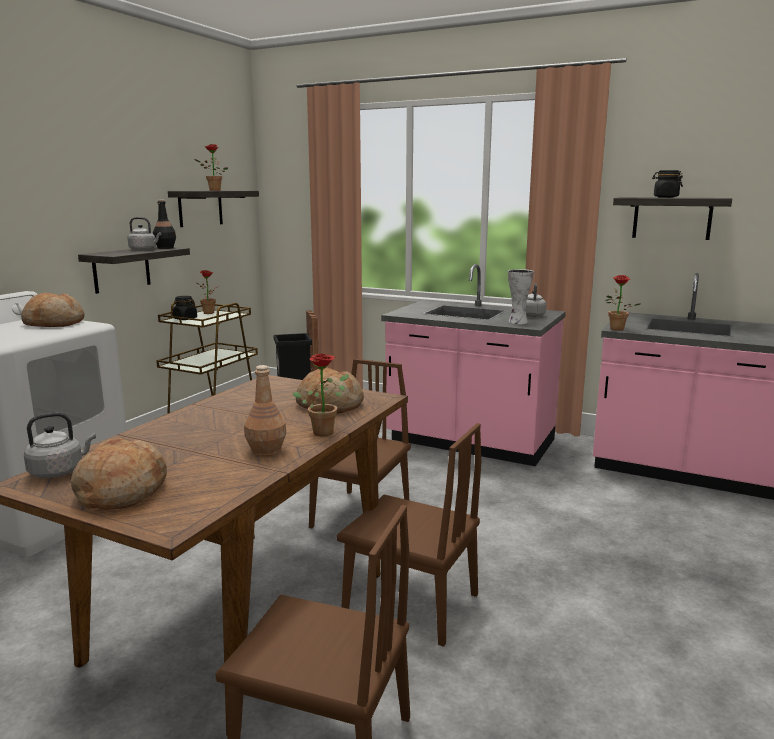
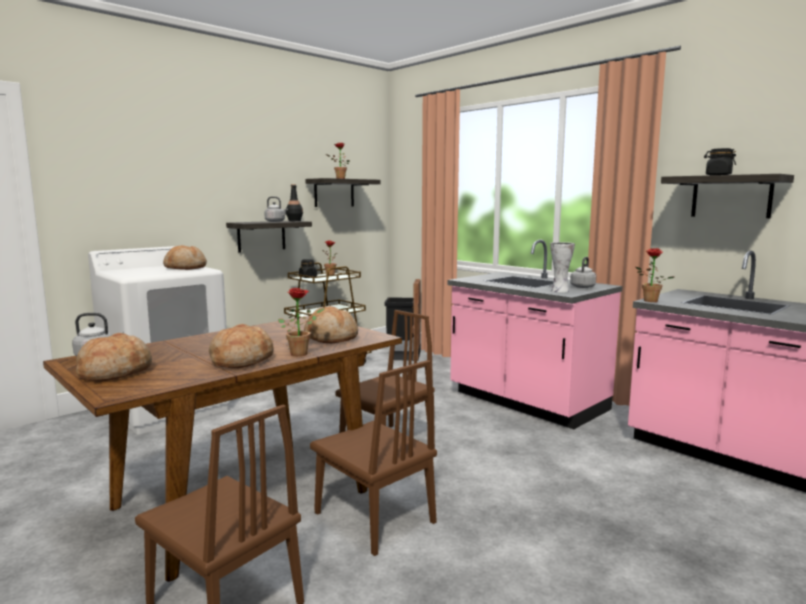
camera: 20 degrees right, 5 degrees down
(266, 450) = (241, 360): brown bottle -> bread

